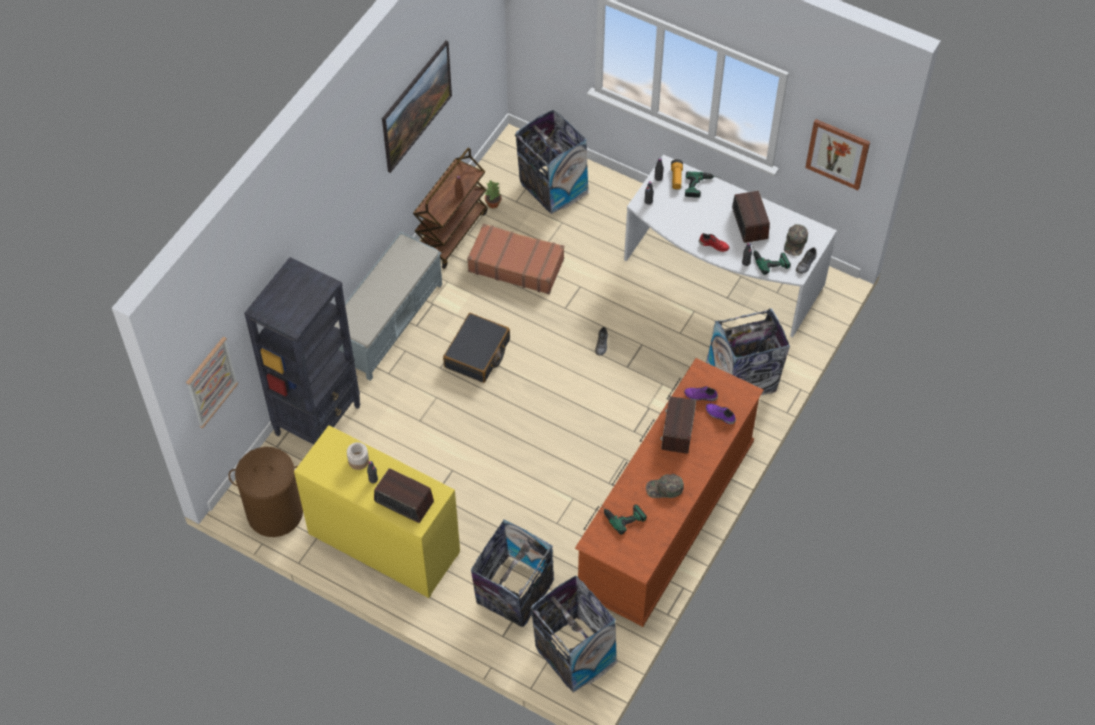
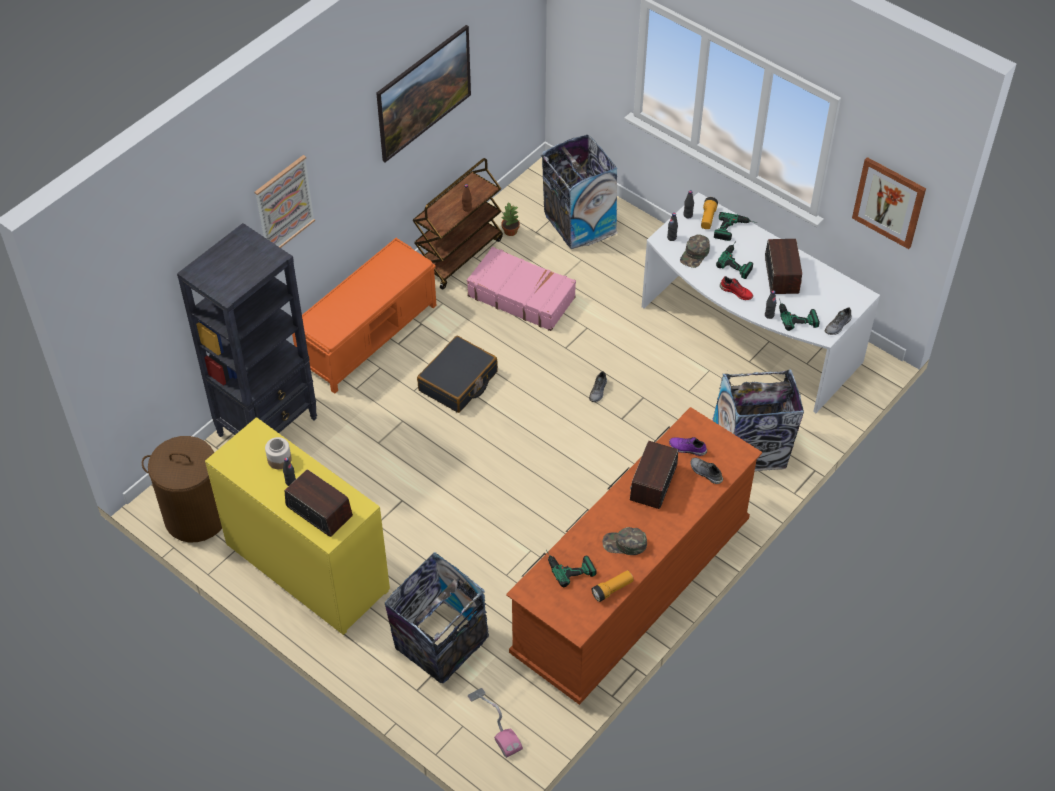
camera: 10 degrees right, 5 degrees down
(211, 382) = (130, 346): picture -> picture (284, 205)
(388, 321) = (369, 335): grey bench -> orange bench
(516, 265) = (521, 296): brown suitcase -> pink suitcase
(574, 654) = (494, 723): trash can -> vacuum cleaner
(662, 530) = (612, 589): none -> flashlight
(710, 215) = (738, 260): none -> power drill
(720, 415) = (705, 473): purple shoe -> grey shoe
(795, 242) = (830, 302): green cap -> green cap (695, 254)

